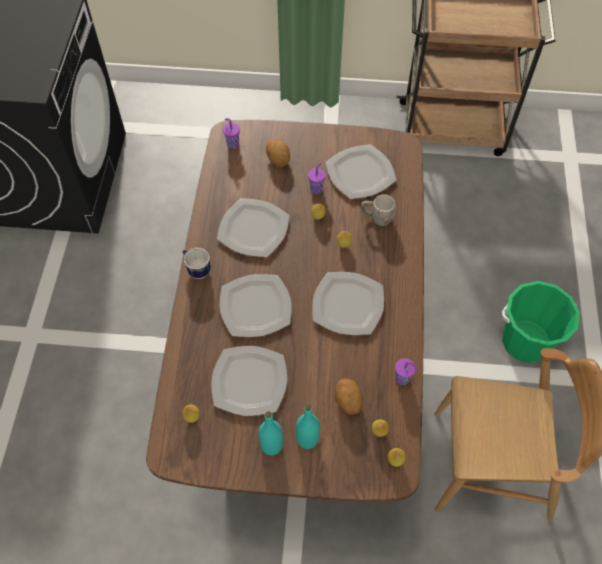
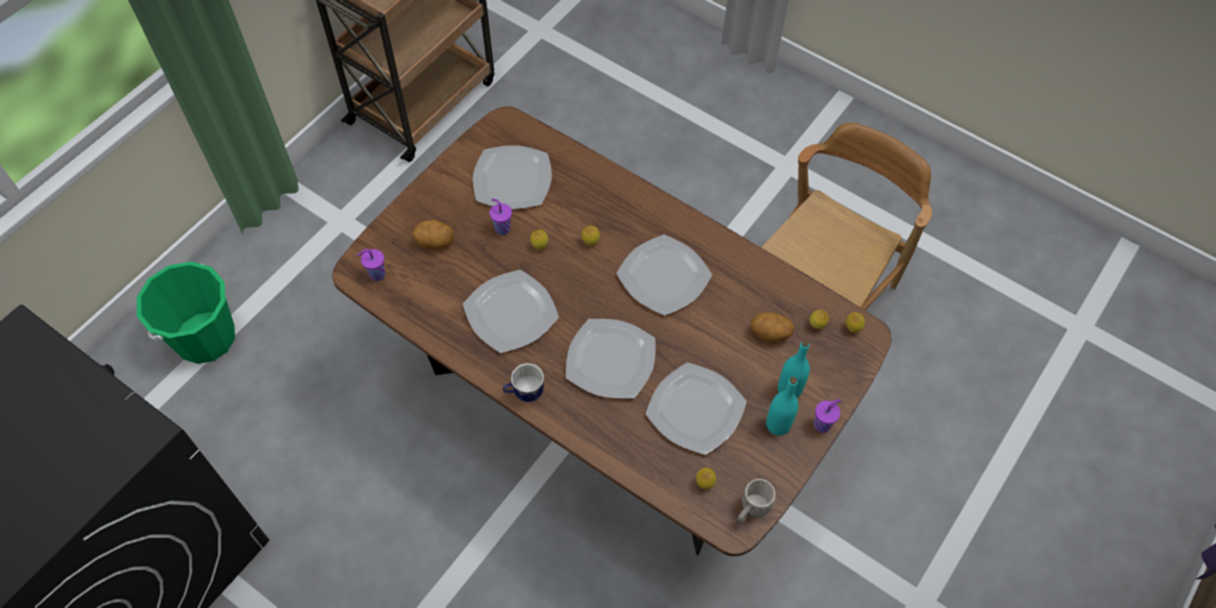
camera: 60 degrees left, 0 degrees up
(376, 218) = (578, 196): grey mug -> grey mug (751, 511)
(403, 379) = (774, 276): purple cup -> purple cup (822, 424)
(525, 341) = (713, 195): green bucket -> green bucket (205, 338)

